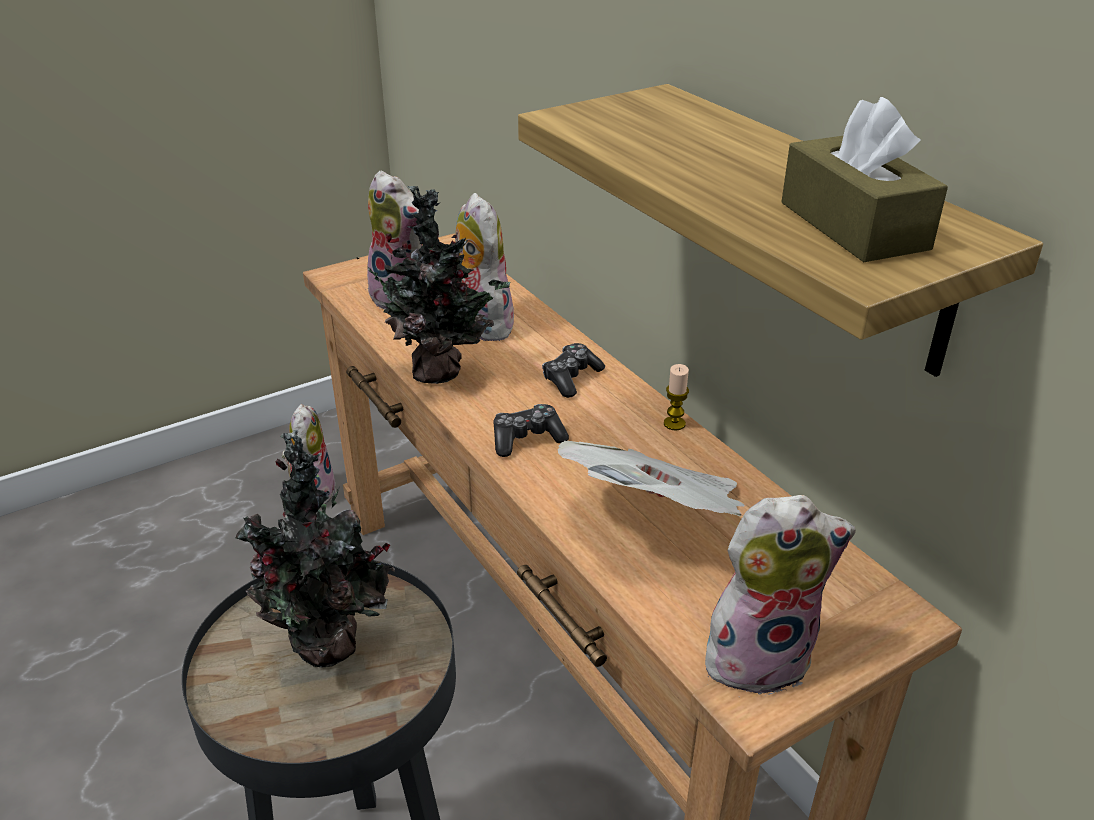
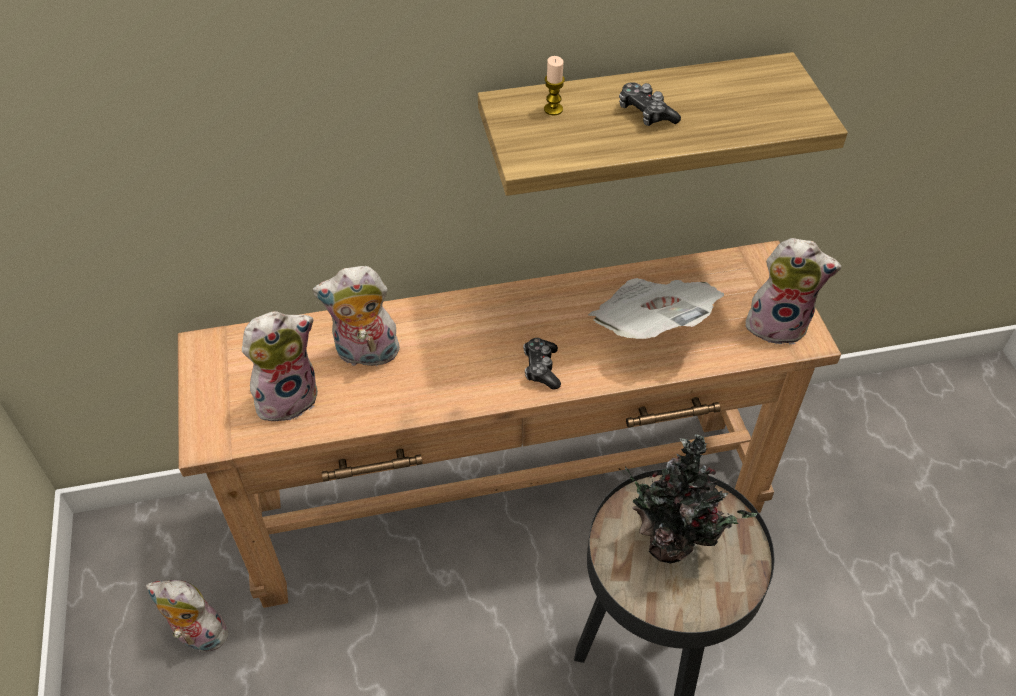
camera: 70 degrees left, 15 degrees up
(441, 372) = (426, 397): potted plant -> none
(571, 378) = (475, 322): game controller -> game controller (645, 113)
(674, 424) = (558, 285): candle -> candle (553, 109)
(759, 656) = (778, 324): plush toy -> plush toy turned 90 degrees clockwise
(853, 225) = (757, 102): brown tissue box -> none

